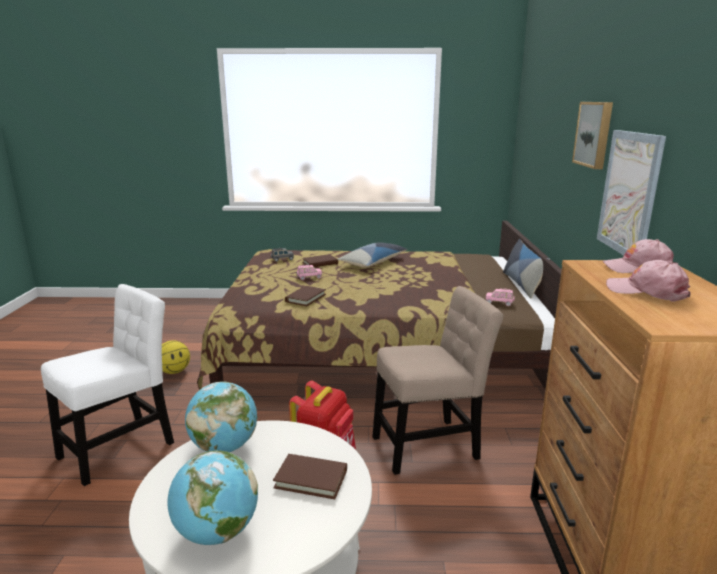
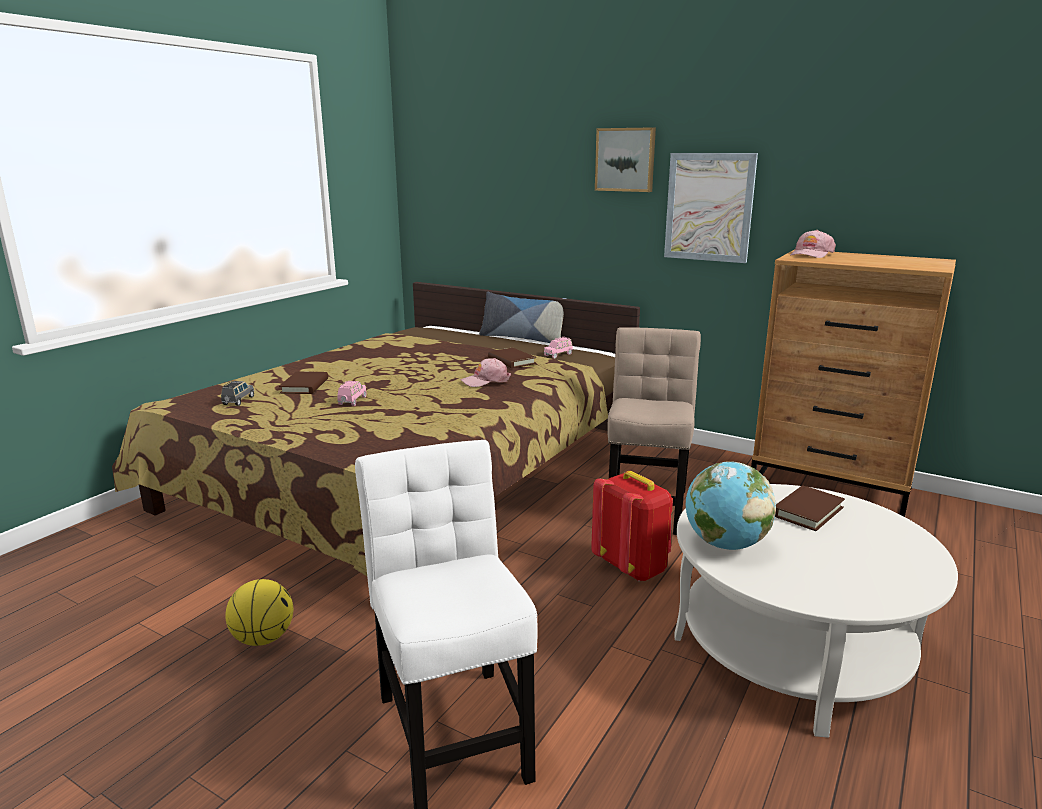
camera: 60 degrees left, 0 degrees up
(217, 532) = (878, 569): globe -> none
(305, 298) = (426, 415): brown book -> brown book (511, 361)
(373, 262) = (358, 364): pillow -> none
(646, 291) = (867, 261): pink cap -> pink cap (485, 381)

